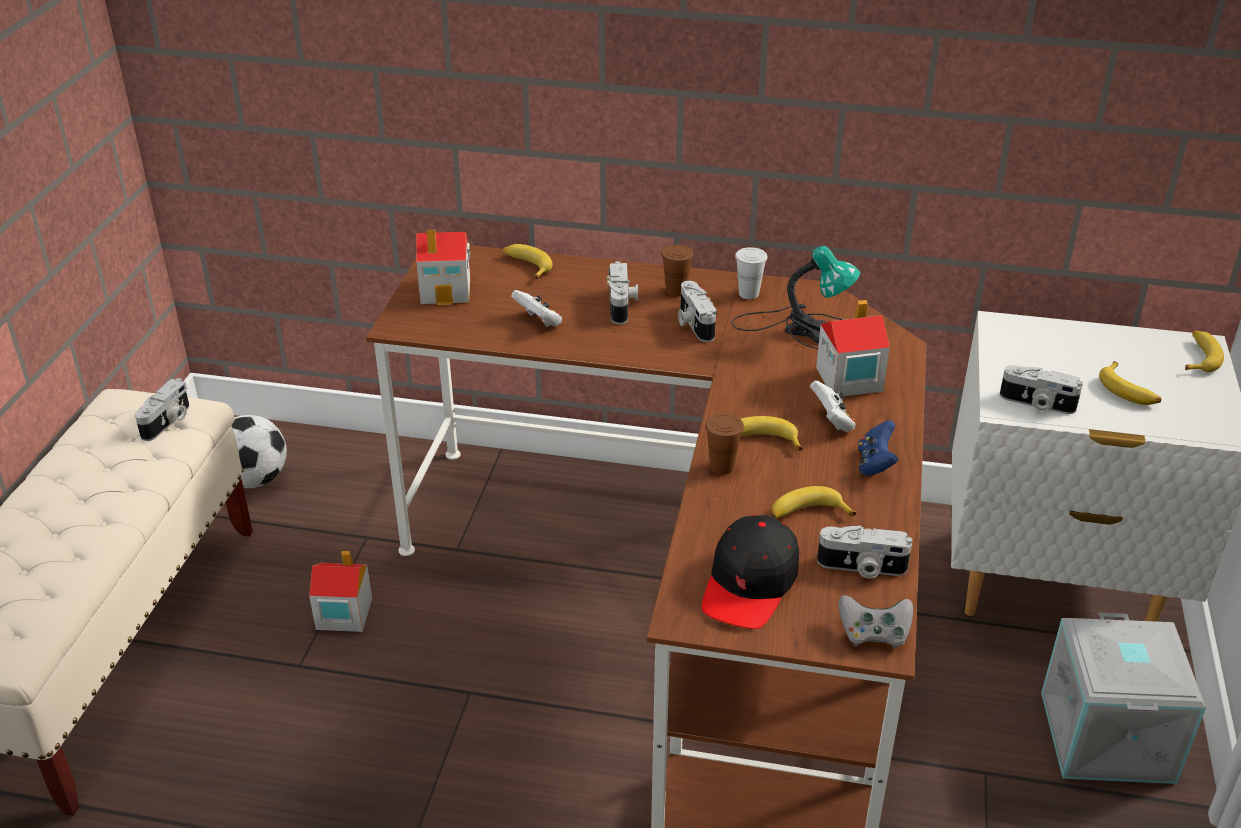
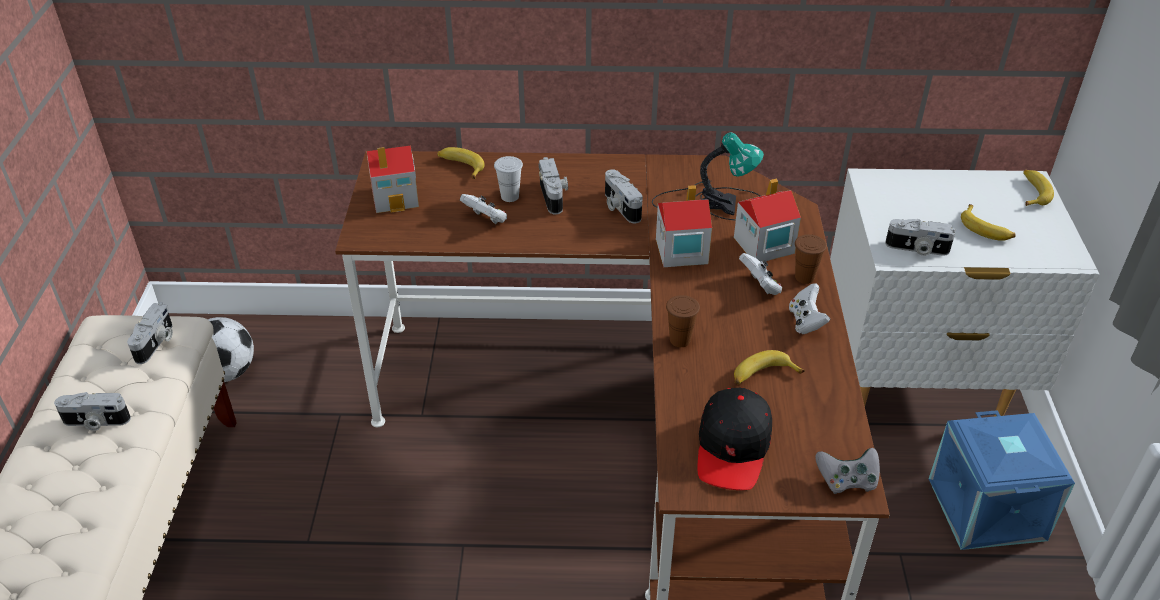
camera: 10 degrees left, 5 degrees up
(343, 614) = (335, 488): toy house -> toy house (680, 251)
(676, 291) = (596, 177): brown cup -> brown cup (804, 277)
(748, 294) = (659, 174): white cup -> white cup (510, 196)
(762, 440) = (707, 311): banana -> none
(861, 568) = (820, 420): camera -> camera (95, 422)
(875, 464) = (806, 321): blue game controller -> white game controller
(1109, 737) = (989, 509): grey storage box -> blue storage box

